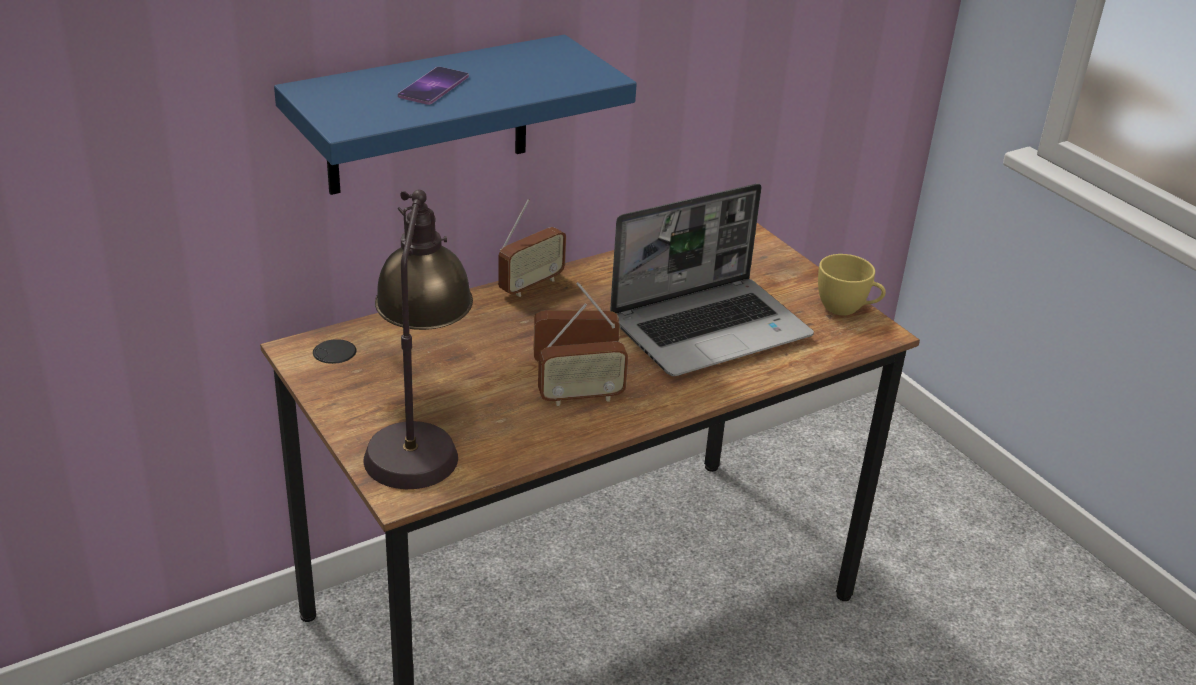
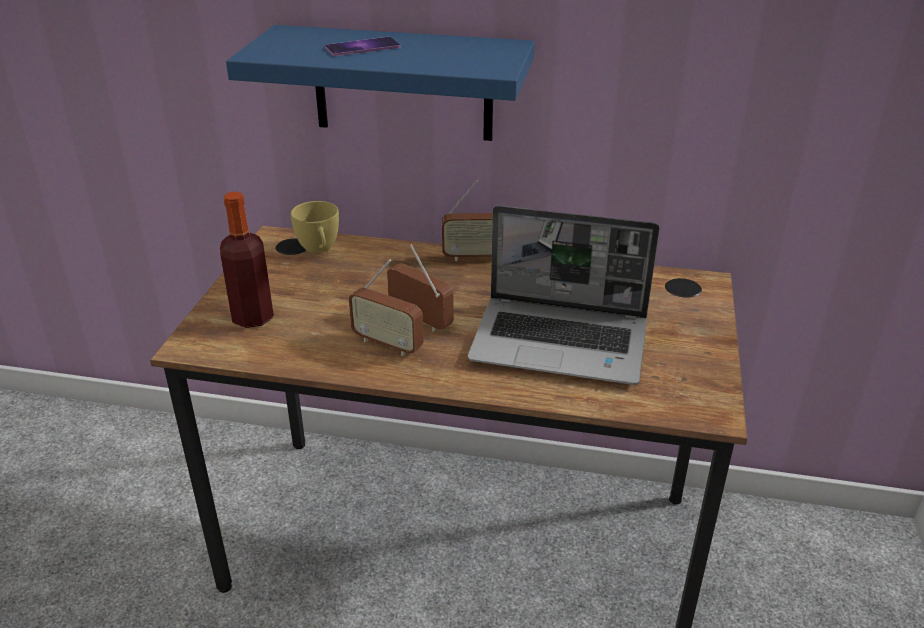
camera: 45 degrees right, 0 degrees up
(418, 436) = (253, 317): table lamp -> bottle
(846, 309) = (709, 381): yellow cup -> yellow cup (319, 249)

